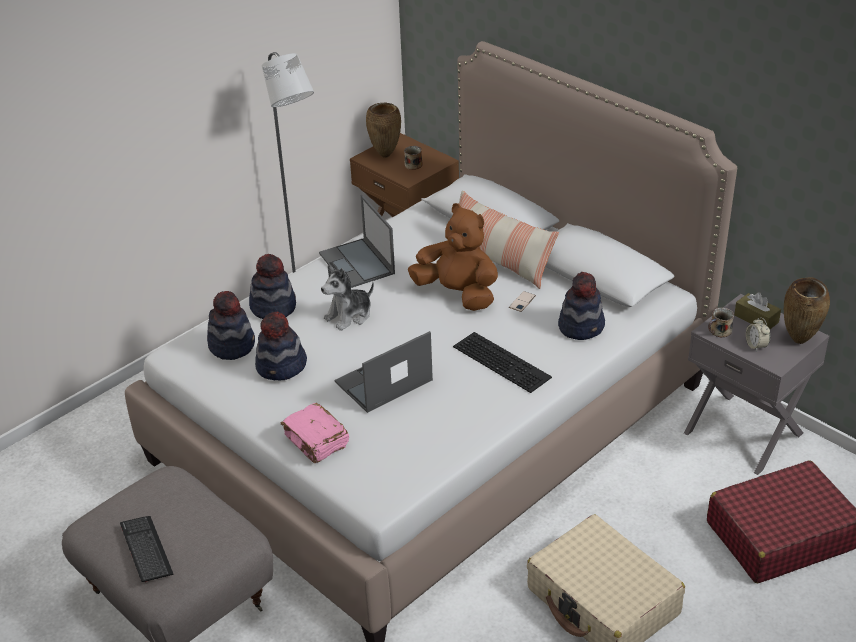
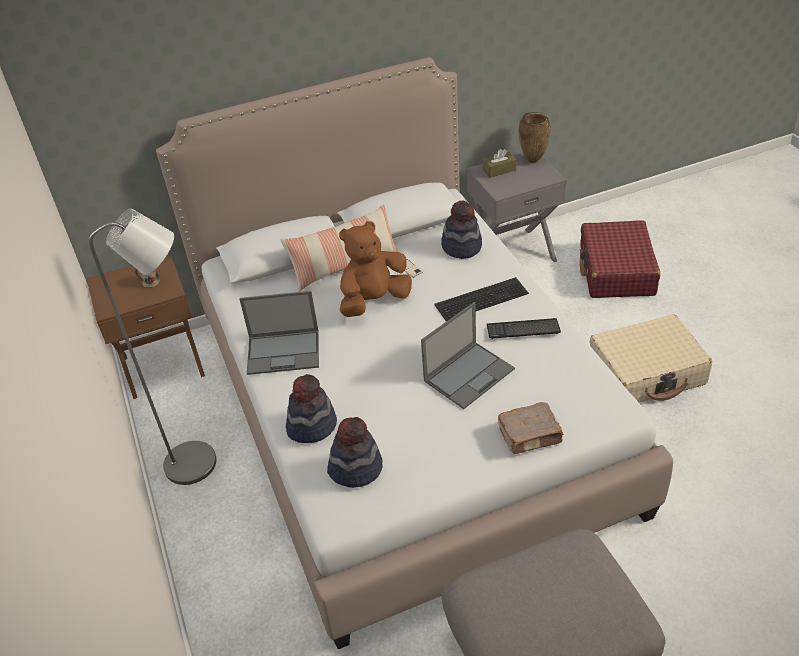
camera: 65 degrees left, 5 degrees up
(146, 550) = (579, 622): keyboard -> keyboard (523, 330)
(282, 367) = (412, 437): hat -> none
(316, 442) = (530, 435): pink book -> brown book
(349, 316) = (361, 374): plush toy -> none
(383, 382) = (469, 374): laptop -> laptop turned 120 degrees counterclockwise
(385, 155) = (116, 295): brown vase -> none
(719, 331) = (503, 189): mug -> none
(756, 346) = (528, 179): alarm clock -> none

